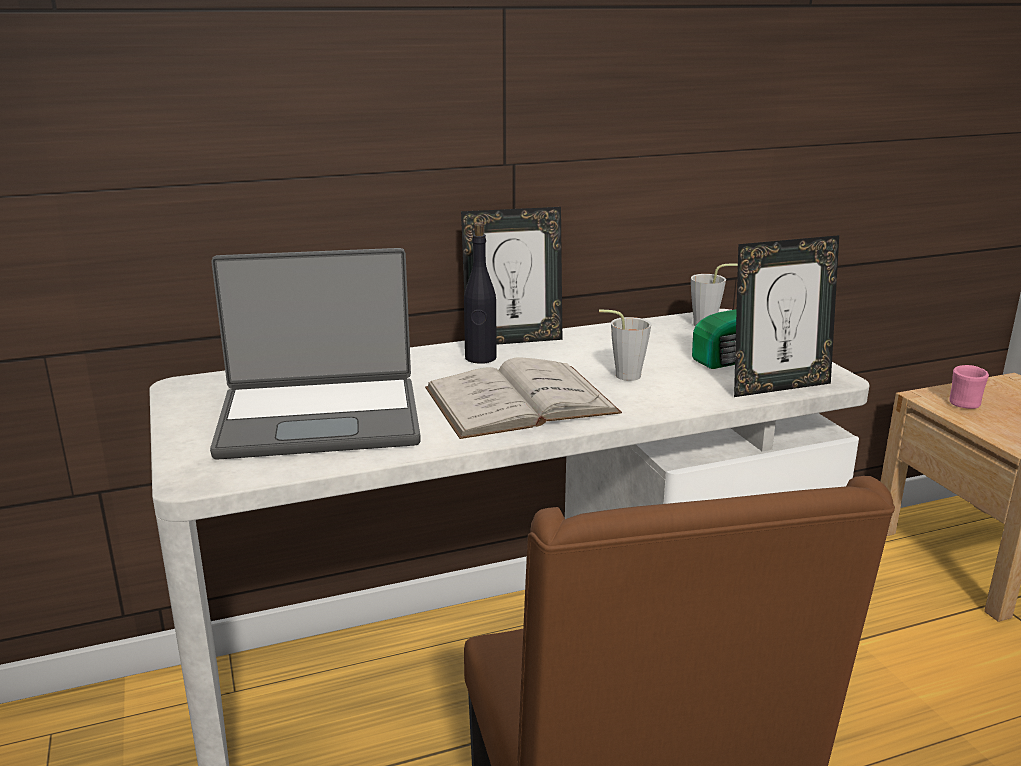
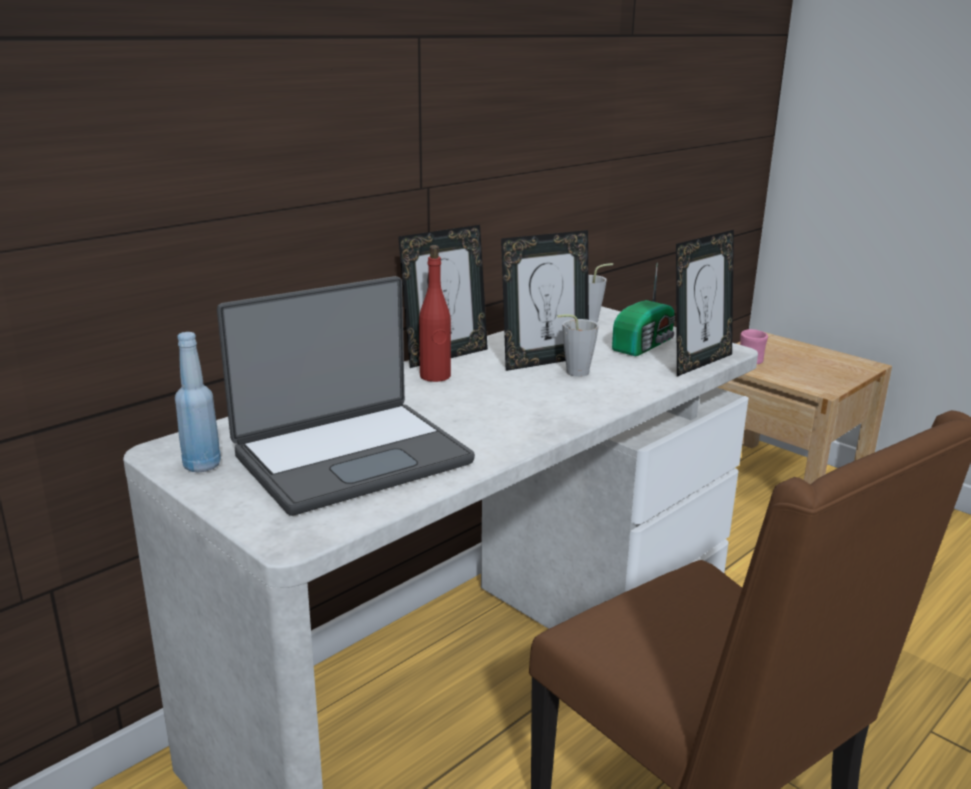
camera: 25 degrees left, 0 degrees up
(196, 403) = (202, 465): none -> blue bottle
(480, 358) = (435, 376): black bottle -> red bottle
(520, 400) = (513, 408): white book -> none
(606, 359) = (544, 361): none -> picture frame

